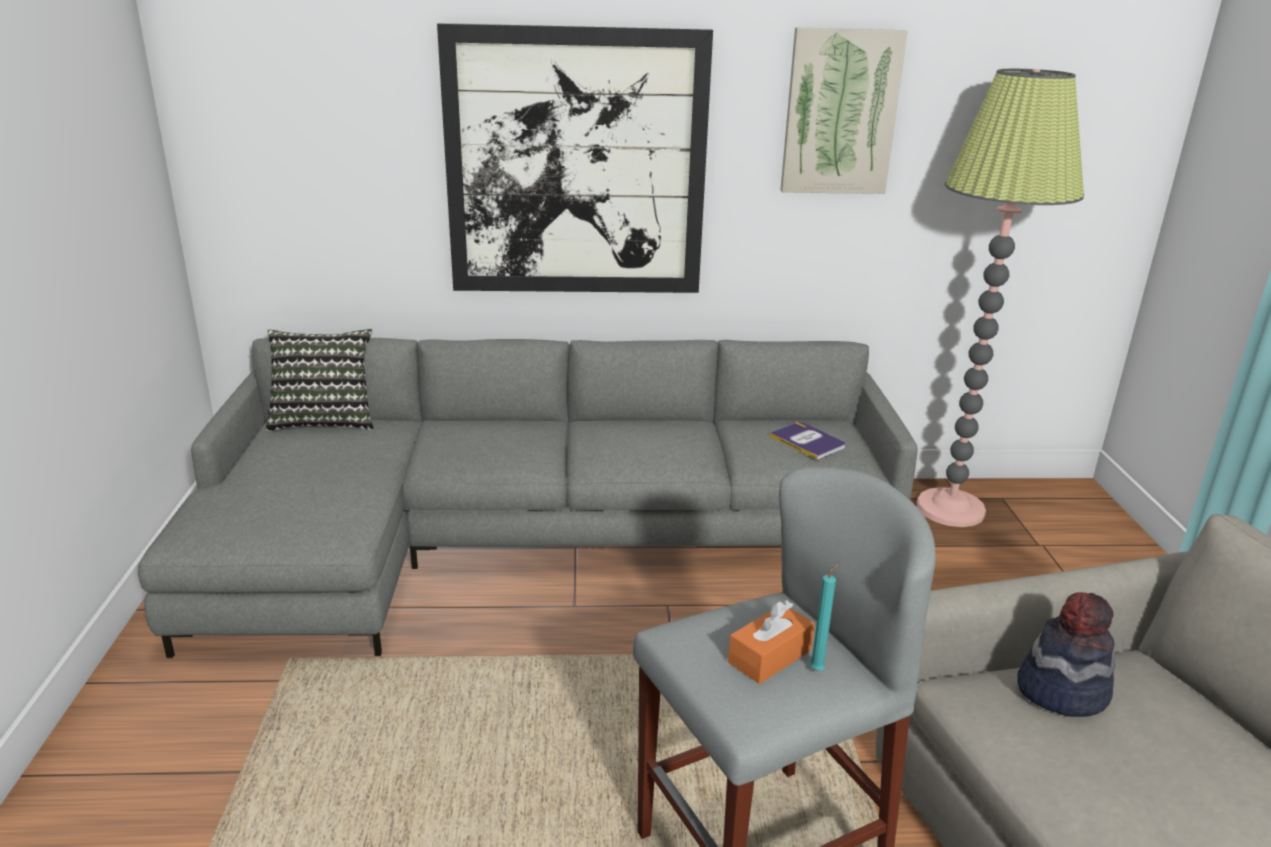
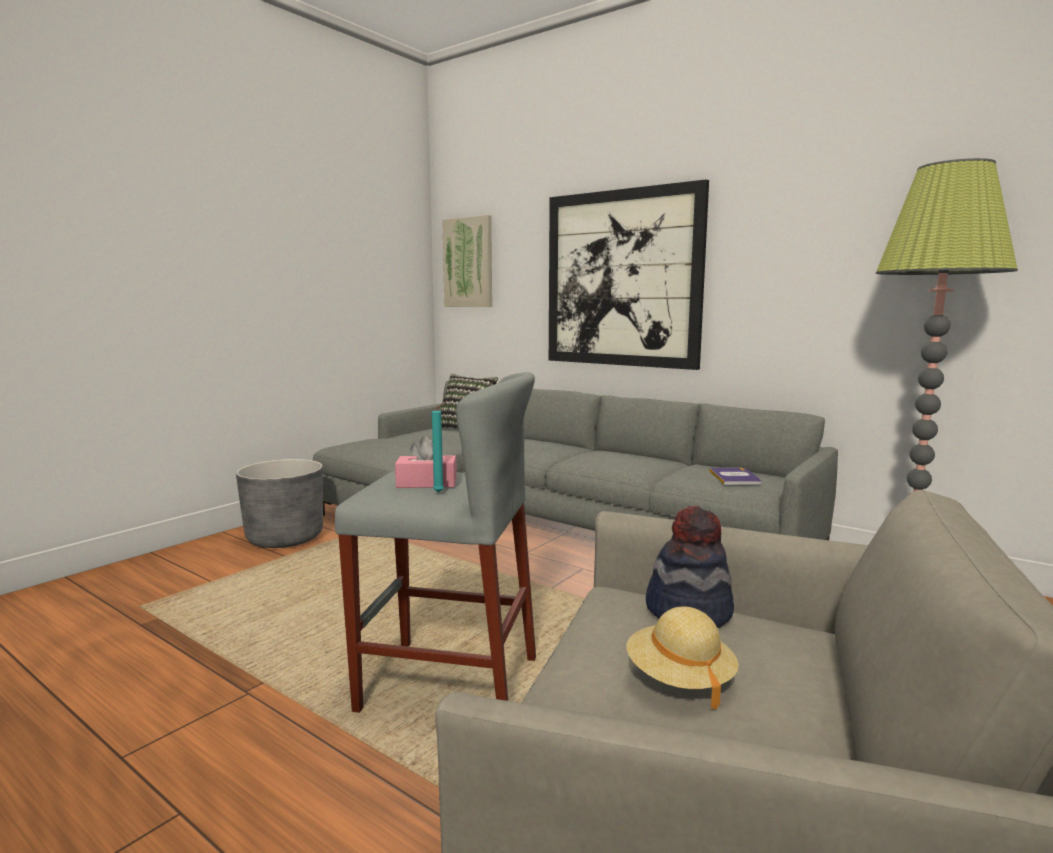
camera: 40 degrees right, 15 degrees down
(177, 735) = (285, 538): none -> grey planter
(769, 656) = (426, 483): orange tissue box -> pink tissue box
(840, 112) = (807, 230): picture -> picture (468, 262)
(1170, 784) = (679, 679): none -> beige hat

